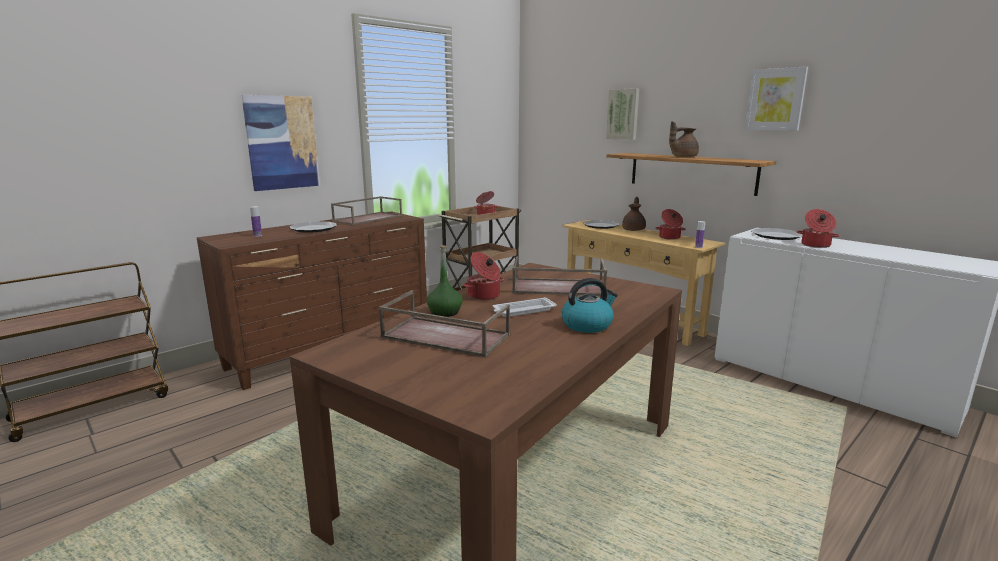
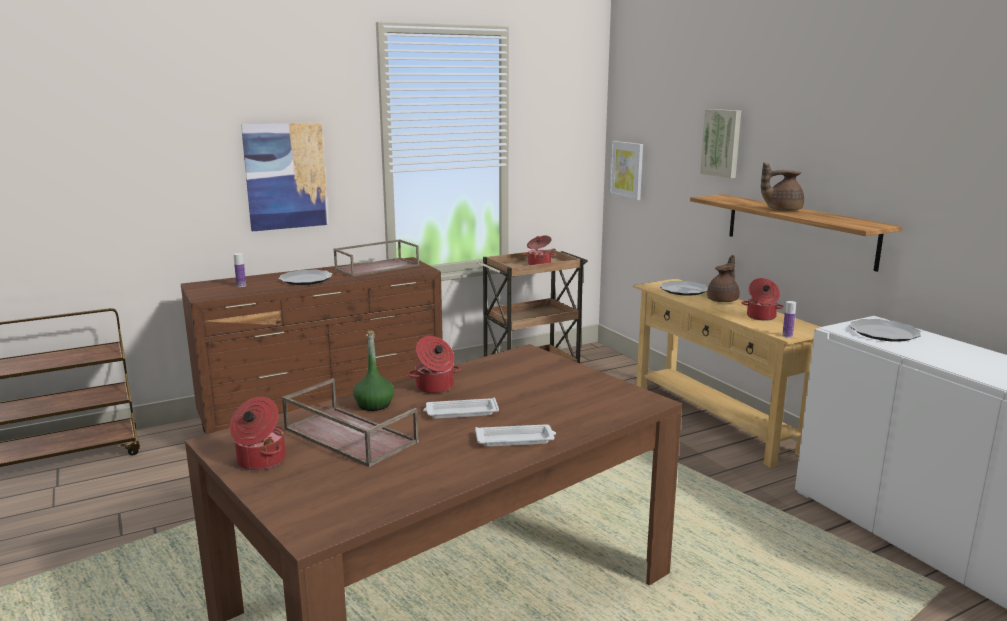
camera: 15 degrees right, 0 degrees up
(557, 287) = (529, 384): brown tray -> none
(587, 325) = (516, 440): kettle -> white tray
(775, 99) = (903, 141): picture -> picture (627, 170)
(815, 245) = (922, 354): cooking pot -> cooking pot (260, 461)

